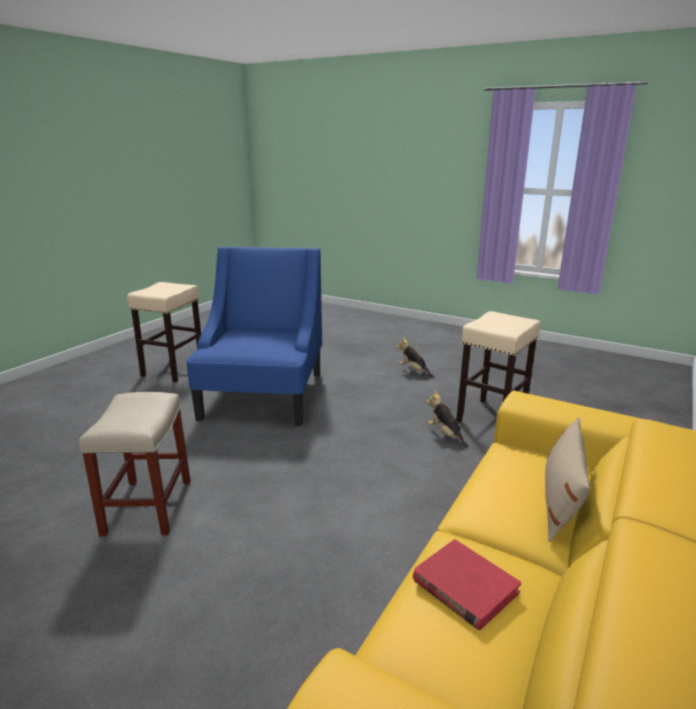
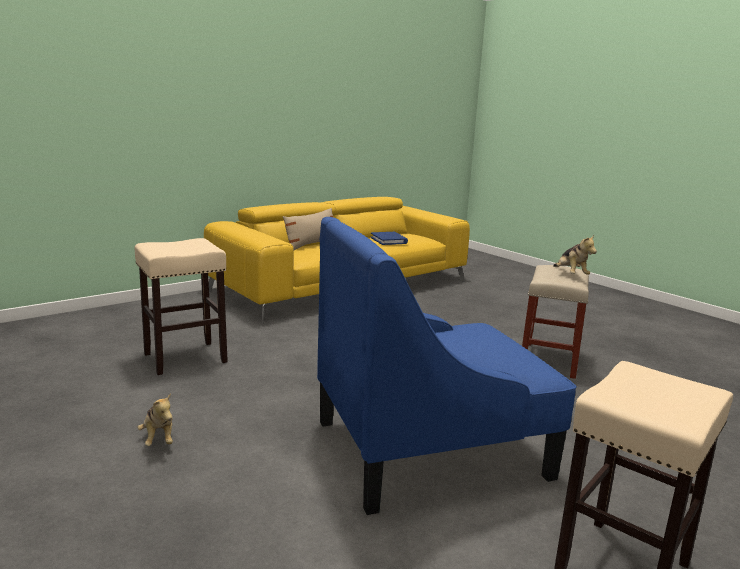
camera: 160 degrees left, 5 degrees down
(263, 395) = (431, 448): blue armchair -> blue armchair turned 45 degrees clockwise
(445, 435) = (258, 354): plush toy -> plush toy (570, 274)
(464, 586) = (389, 240): red book -> blue book

